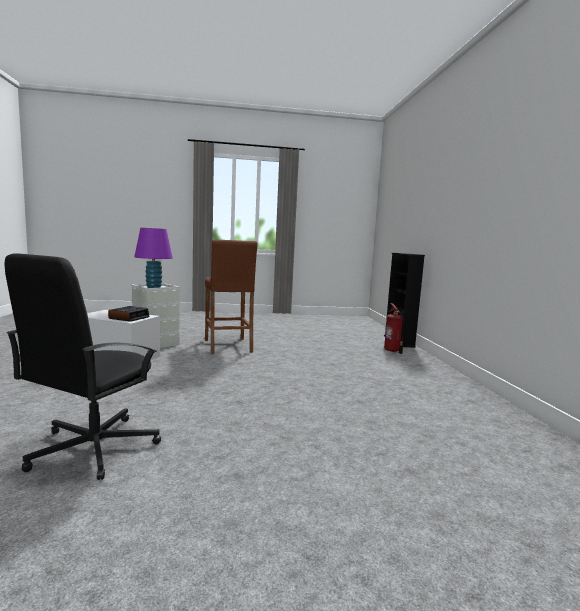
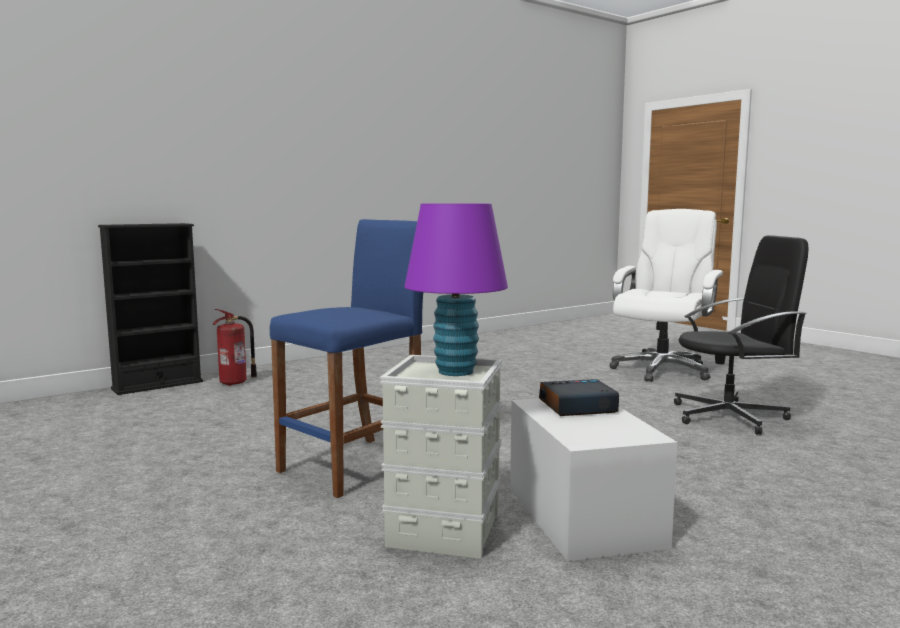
camera: 120 degrees left, 0 degrees up
(228, 346) = (356, 465): brown stool -> blue stool
(272, 524) = (661, 370): none -> white office chair

